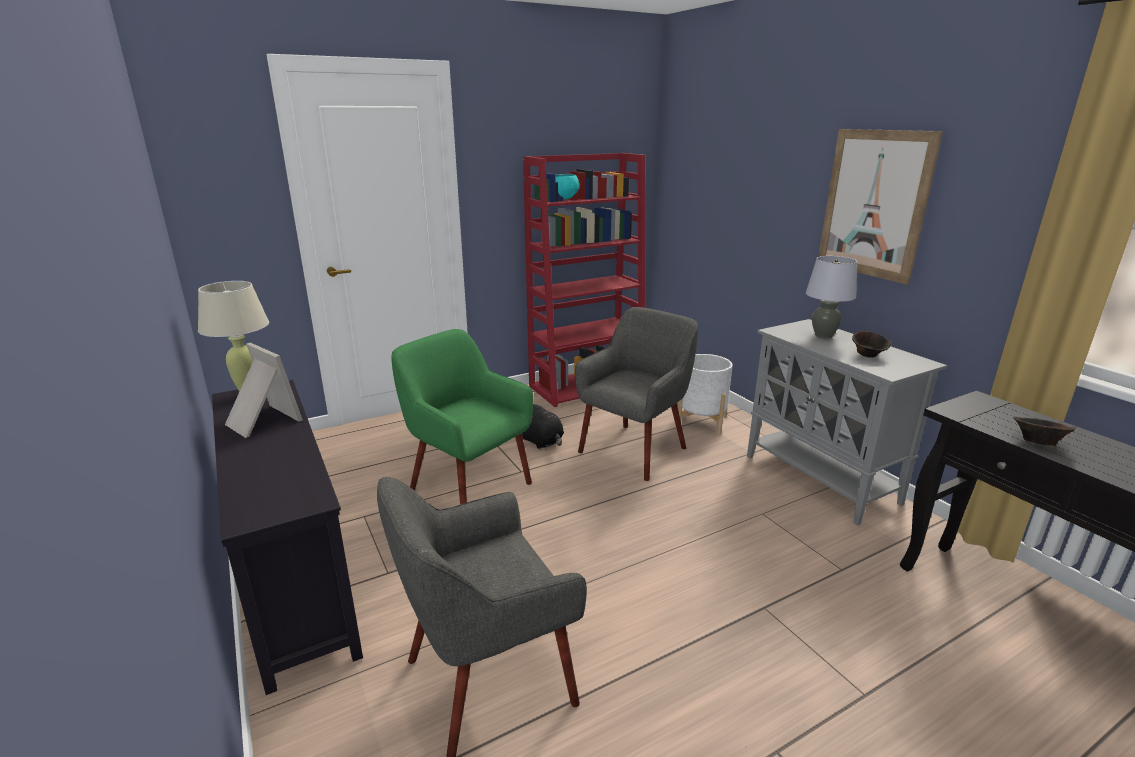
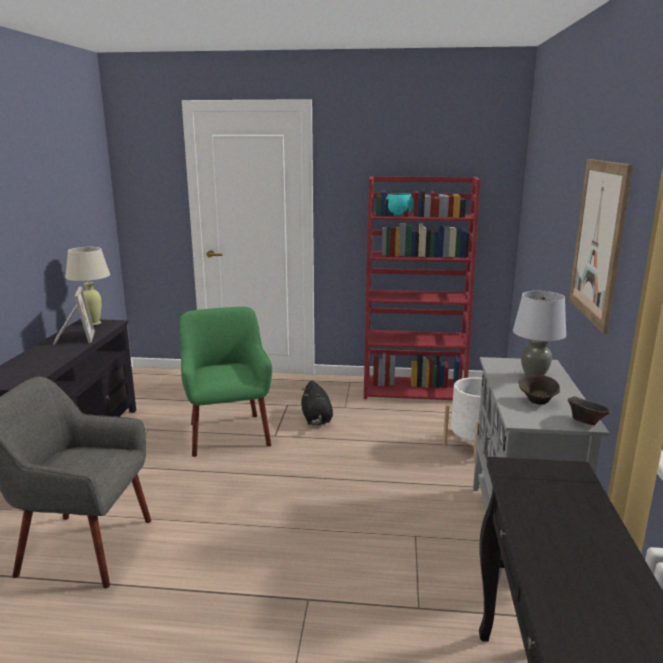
camera: 35 degrees right, 5 degrees down
(634, 450) = (380, 449): grey armchair -> none
(1036, 443) = (531, 518): brown bowl -> brown bowl (585, 422)

